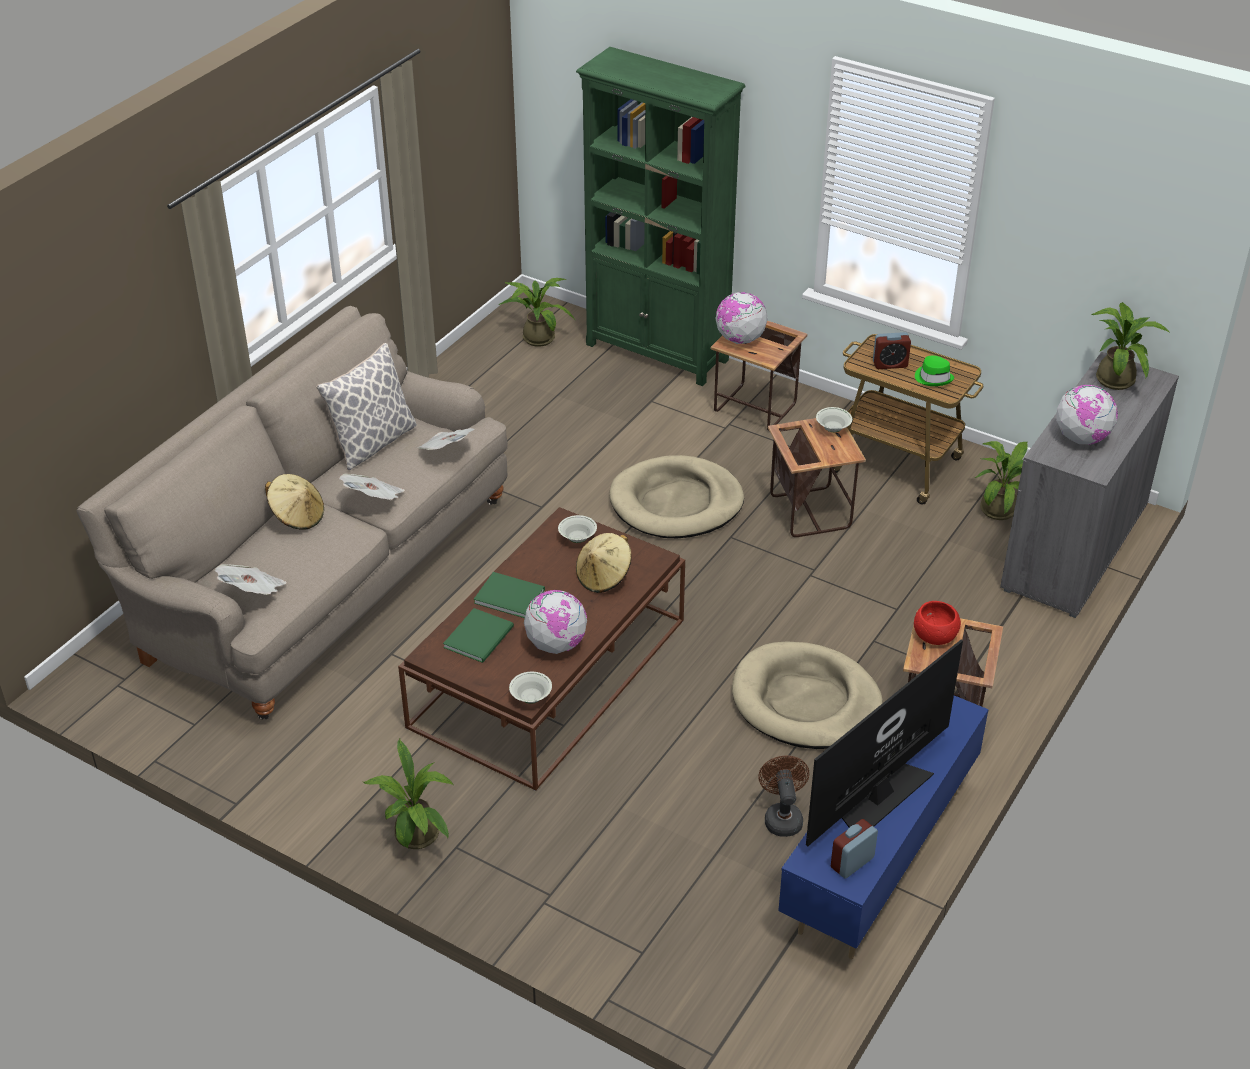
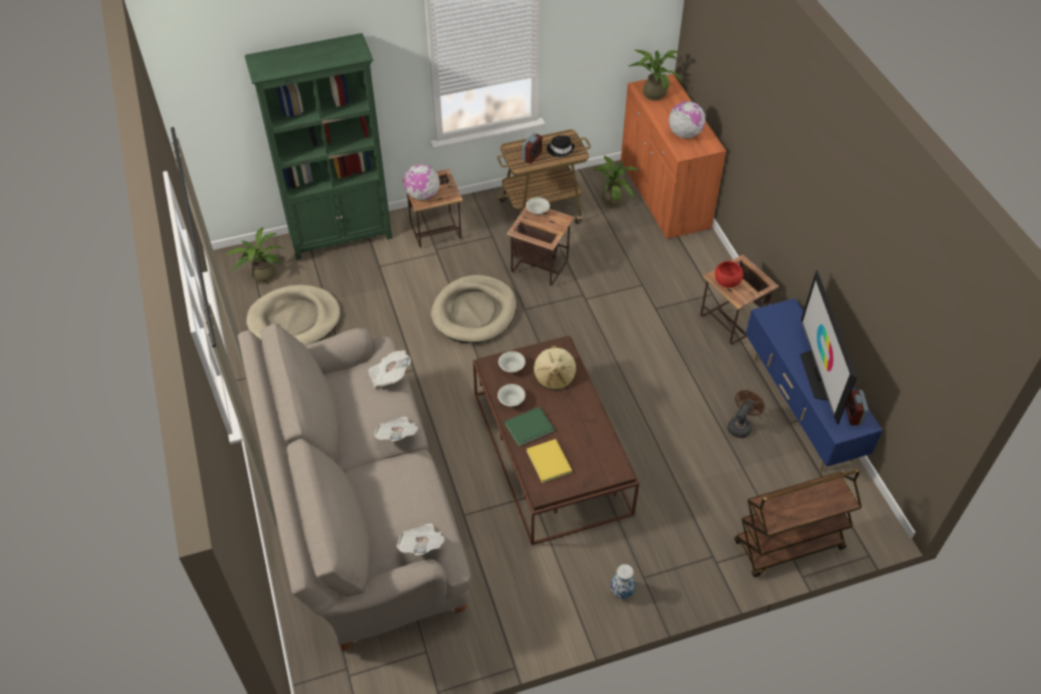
camera: 50 degrees left, 10 degrees up
(297, 516) = (373, 482): beige hat -> none
(372, 442) = (341, 405): pillow -> none
(416, 839) = (622, 592): potted plant -> vase
(481, 636) = (549, 460): green book -> yellow book
(531, 698) = (620, 468): white bowl -> white bowl (511, 401)
(556, 644) = (588, 431): globe -> none
(641, 961) = (788, 546): none -> brown cart
(782, 817) = (741, 425): brown fan -> brown fan turned 90 degrees clockwise
(805, 701) = (672, 362): beige dog bed -> beige dog bed (294, 320)
(933, 378) = (560, 149): green hat -> black hat
(1074, 546) = (664, 195): grey cabinet -> orange cabinet

